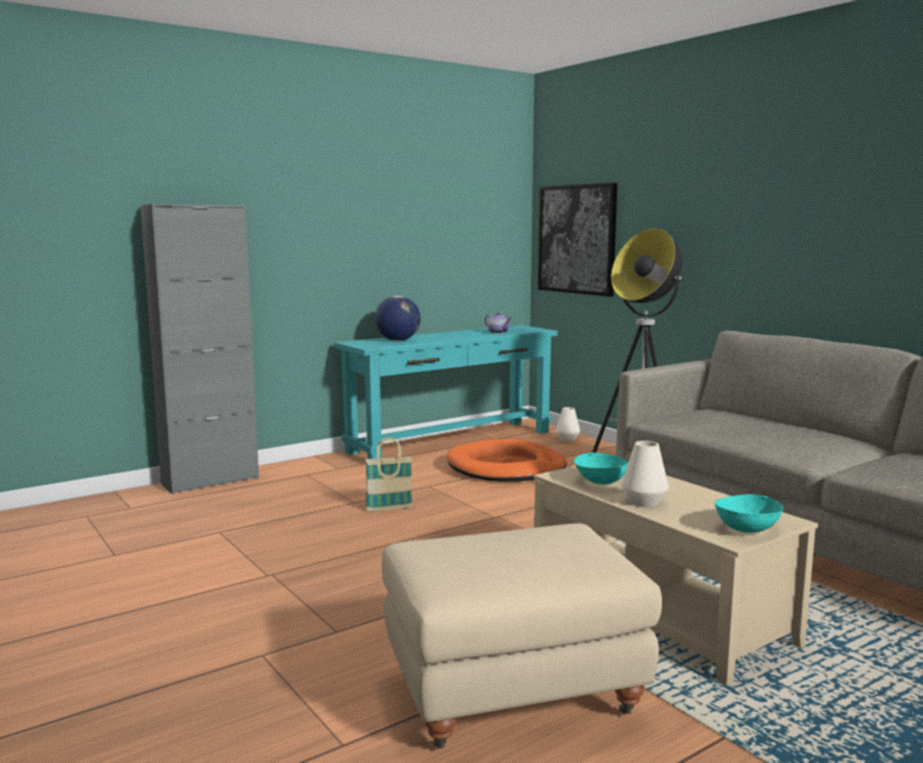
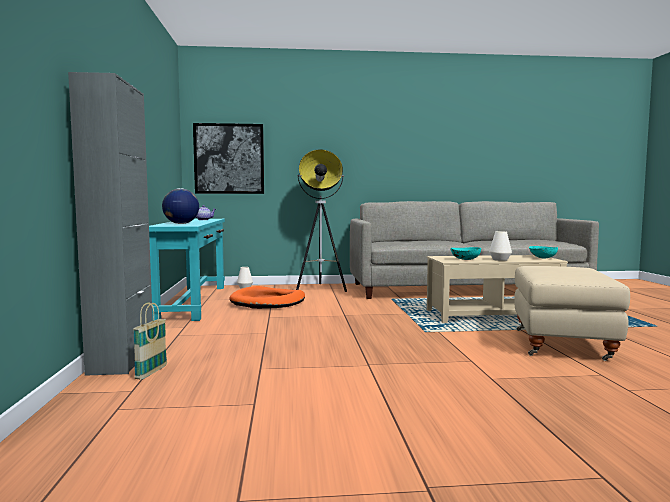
camera: 60 degrees left, 5 degrees down
(389, 509) = (294, 328): basket -> basket (151, 372)

